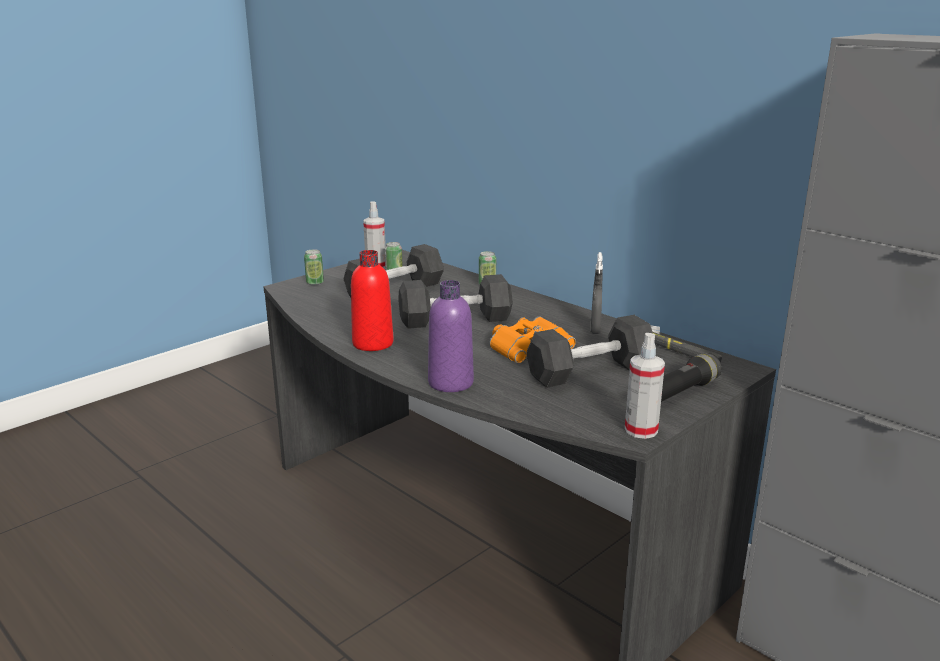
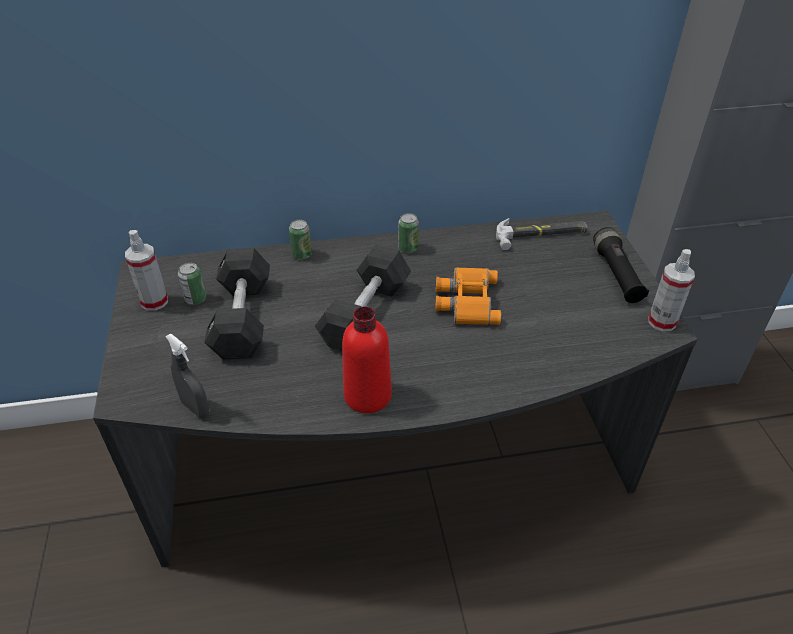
camera: 55 degrees left, 20 degrees up
(315, 283) = (142, 369): can -> can (408, 248)
(450, 383) = (504, 383): purple bottle -> none
(590, 371) = (545, 293): black dumbbell -> none
(595, 329) = (467, 249): grey spray bottle -> grey spray bottle (195, 408)

